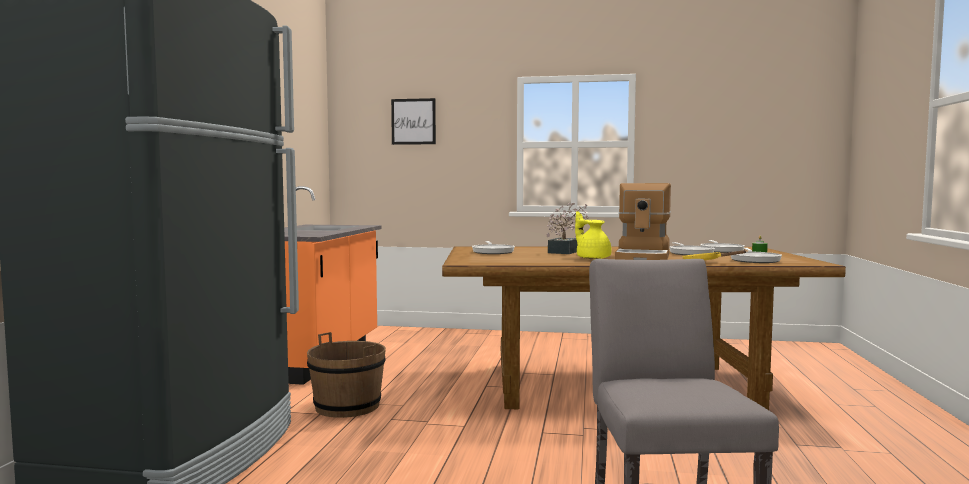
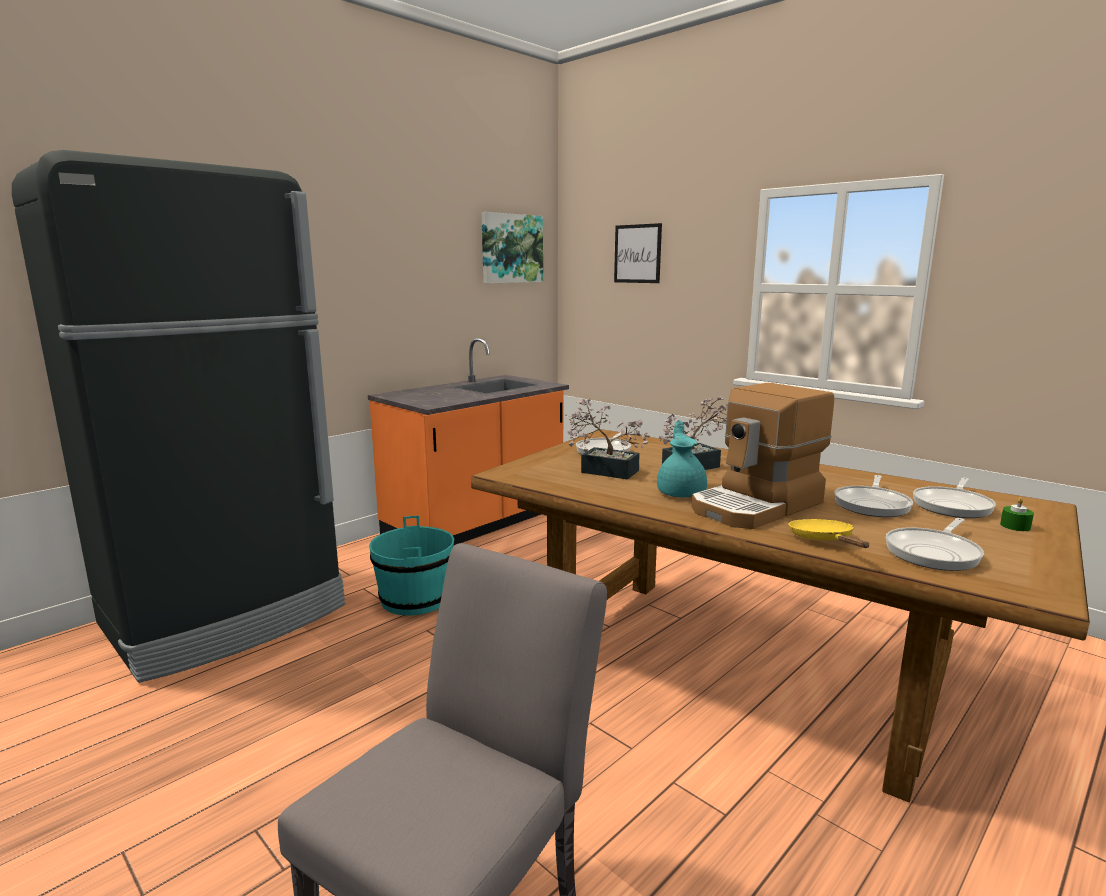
camera: 35 degrees right, 10 degrees up
(305, 112) = (511, 248): none -> picture
(347, 406) = (415, 599): brown bucket -> turquoise bucket
(520, 257) = (603, 470): none -> potted plant
(592, 258) = (681, 492): yellow teapot -> turquoise teapot

